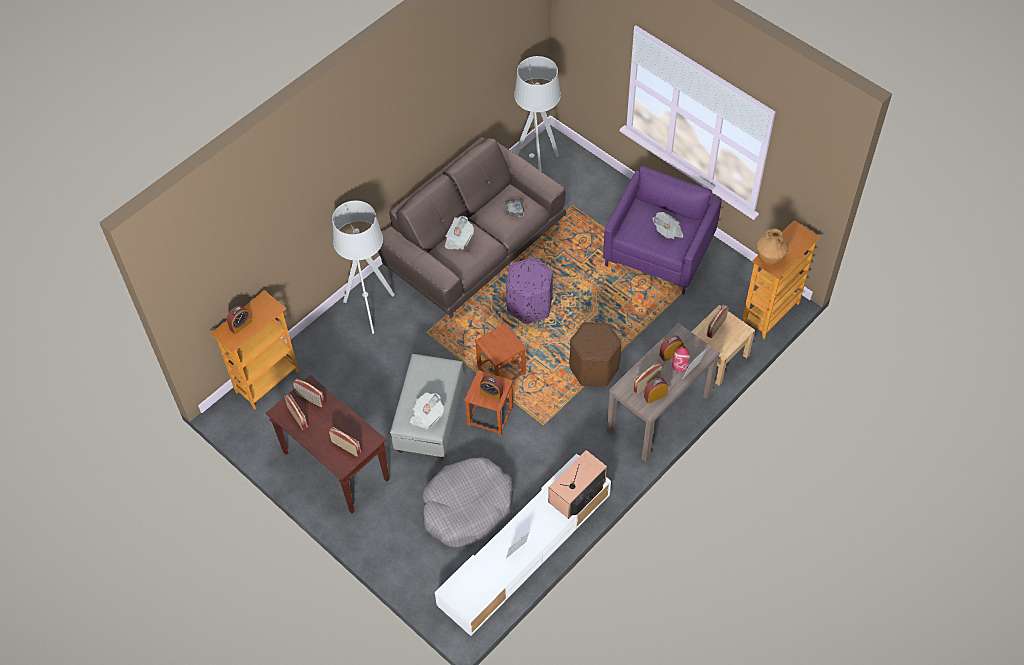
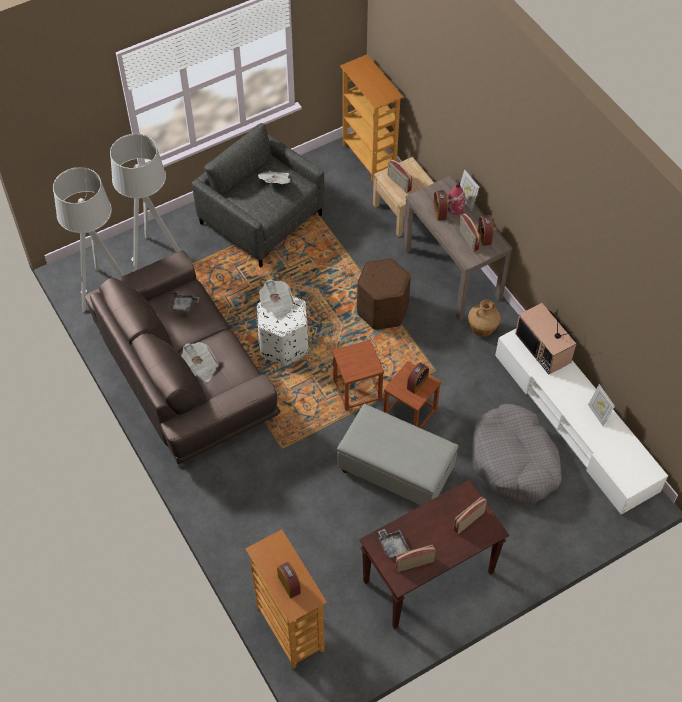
camera: 75 degrees left, 0 degrees up
(310, 399) = (393, 545): radio -> grey tray
(370, 309) = (229, 497): grey floor lamp -> grey floor lamp (155, 258)
(426, 416) = (425, 451): newspaper -> newspaper (277, 305)
(530, 305) = (284, 344): purple ottoman -> white ottoman
(659, 251) = (261, 219): purple armchair -> grey armchair
(769, 259) = (378, 95): brown vase -> brown vase (482, 330)

